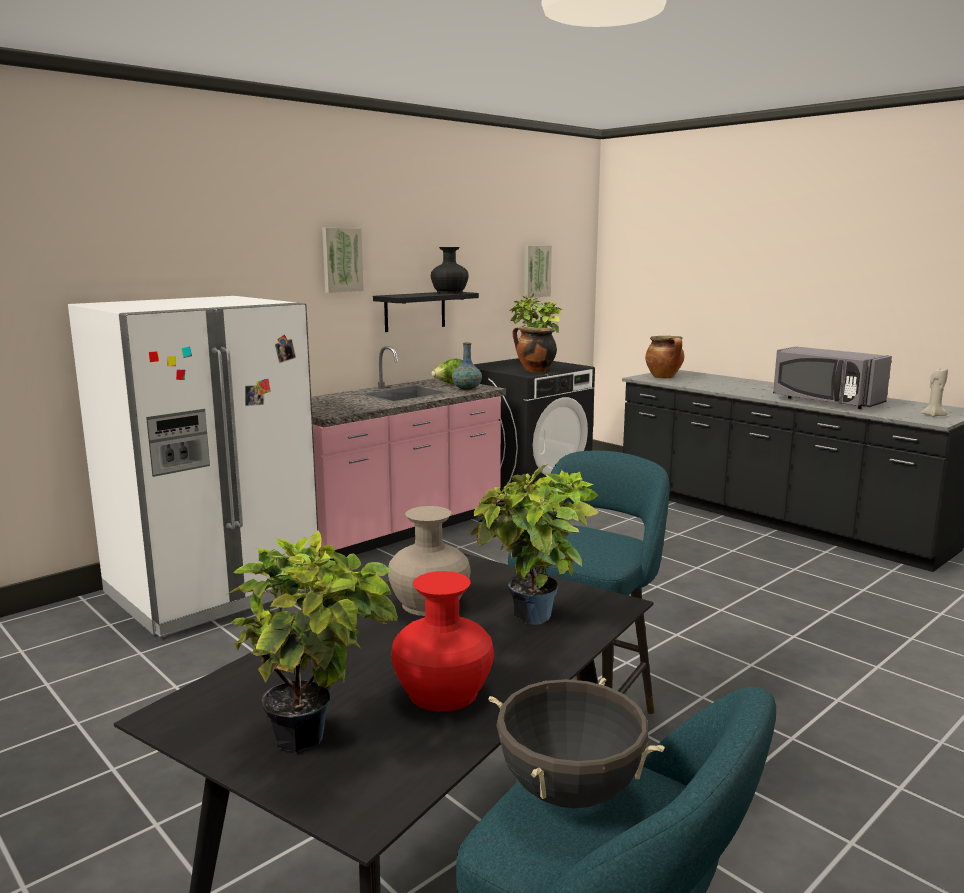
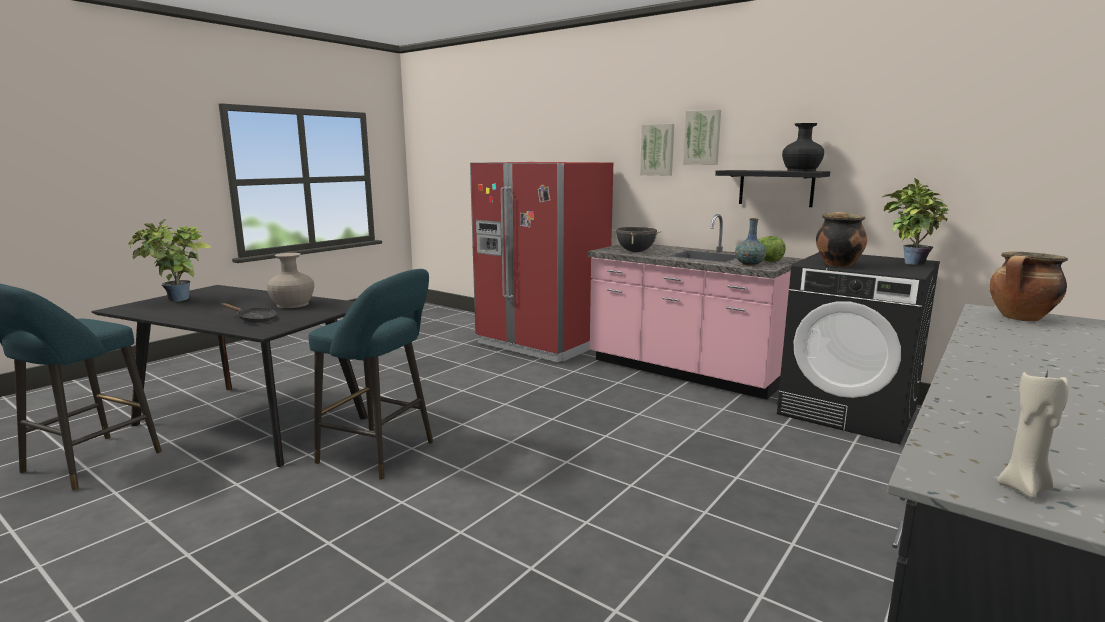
camera: 80 degrees right, 0 degrees up
(213, 590) = (542, 343): white fridge -> red fridge
(443, 692) = (194, 311): red vase -> none
(535, 622) = (254, 319): potted plant -> black frying pan
(536, 271) = (986, 153): picture -> picture (657, 150)
(570, 791) = (83, 323): black cooking pot -> black cooking pot (635, 252)
(825, 402) = (1000, 399): grey microwave -> none

